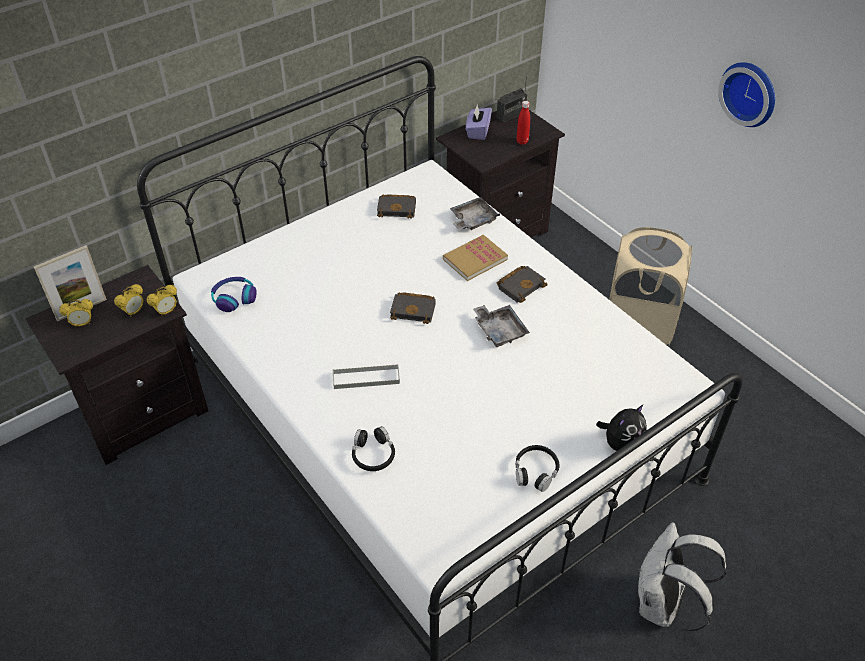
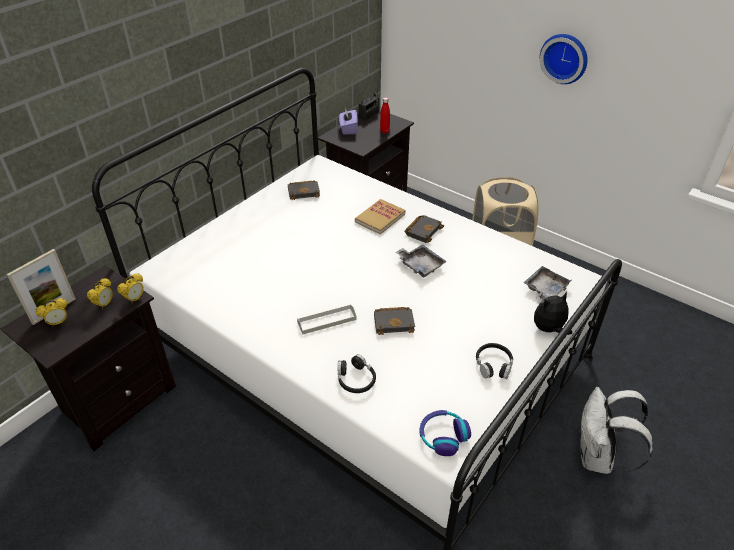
camera: 15 degrees left, 5 degrees down
(234, 298) = (190, 279): headphones -> headphones (443, 436)
(414, 310) = (346, 262): black book -> black book (394, 322)
(472, 220) = (367, 191): grey tray -> grey tray (545, 290)
(620, 443) = (549, 329): plush toy -> plush toy turned 150 degrees counterclockwise

